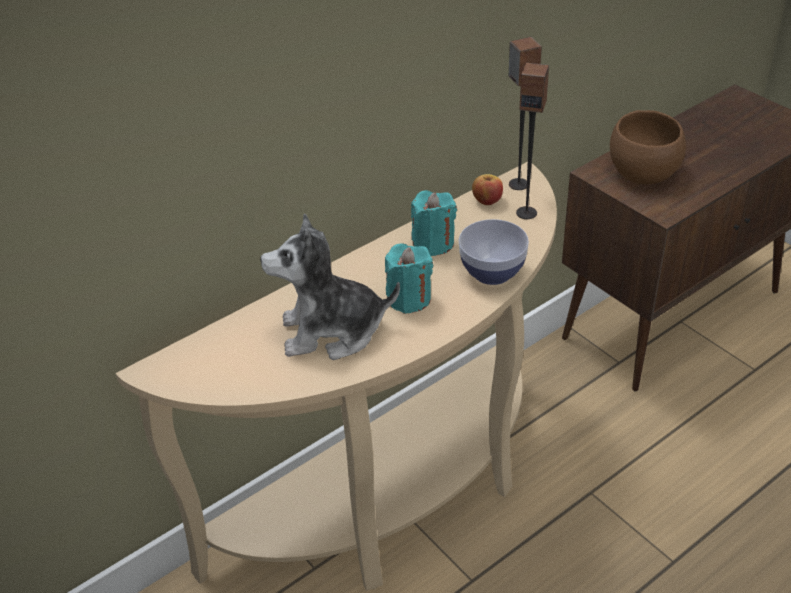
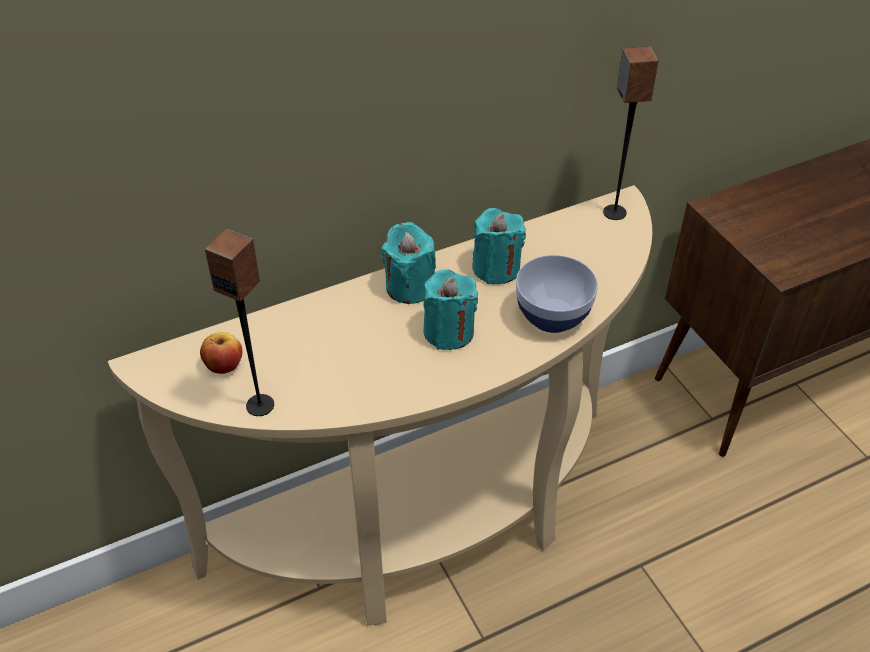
camera: 10 degrees right, 5 degrees up
(332, 332) = (352, 356): plush toy -> none
(364, 269) = (410, 287): none -> turquoise candle
(487, 201) = (572, 226): apple -> apple (224, 365)
(526, 213) = (613, 249): speaker -> speaker (260, 405)
(642, 172) = (772, 216): brown bowl -> none

